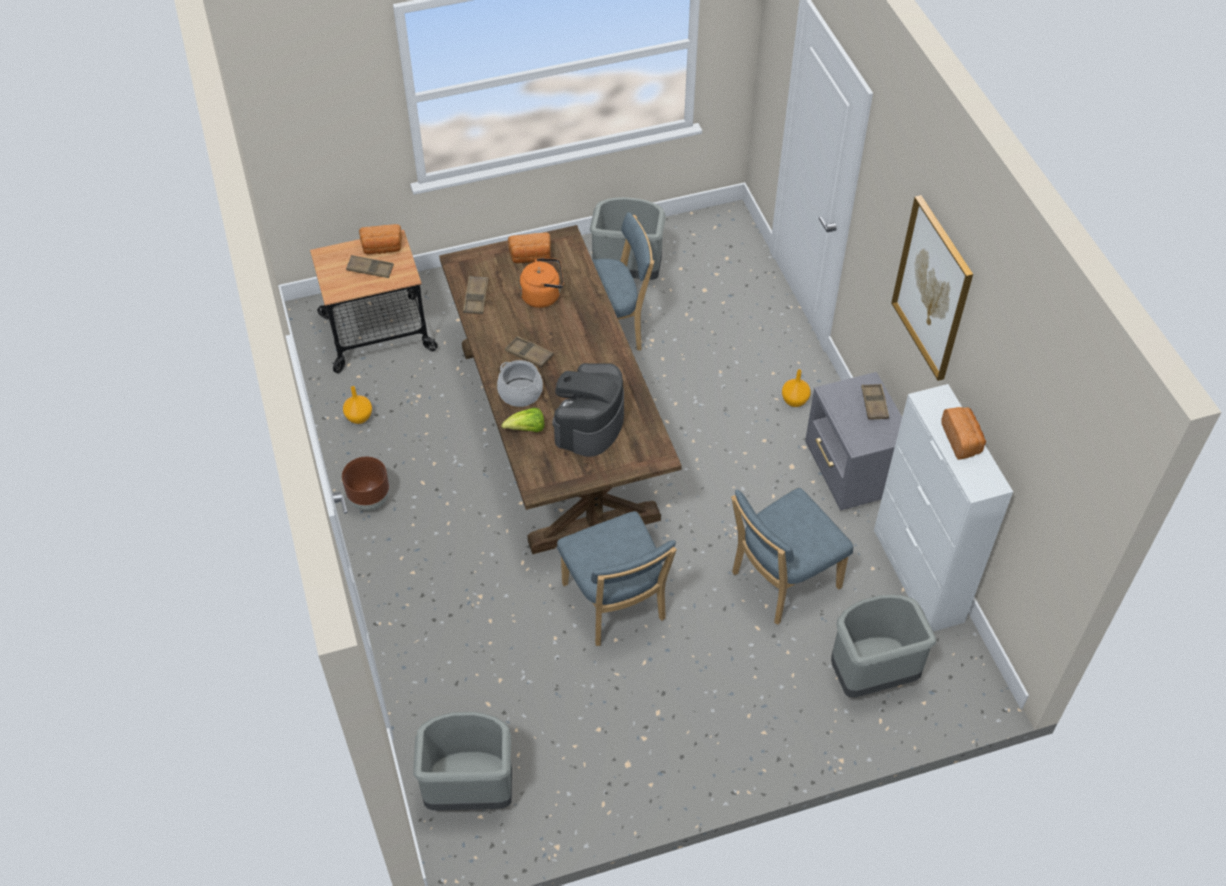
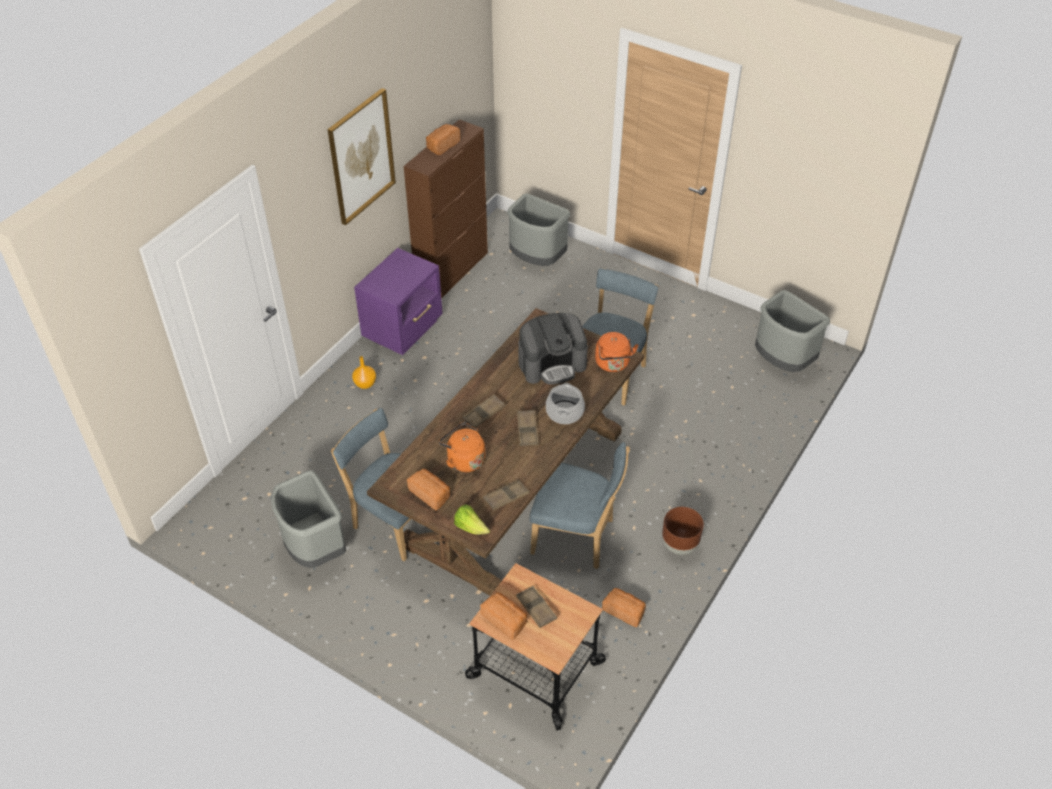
camera: 130 degrees left, 5 degrees down
(358, 417) = (624, 611): orange vase -> bread
(527, 429) = (590, 389): lettuce -> lettuce (471, 527)
(538, 469) = (613, 364): none -> orange kettle
(781, 582) = (516, 318): blue chair -> blue chair (576, 537)
(850, 474) = (404, 329): grey nightstand -> purple nightstand
(874, 404) = (384, 275): brown tray -> brown tray (484, 413)
(918, 576) = (452, 271): white cabinet -> brown cabinet

